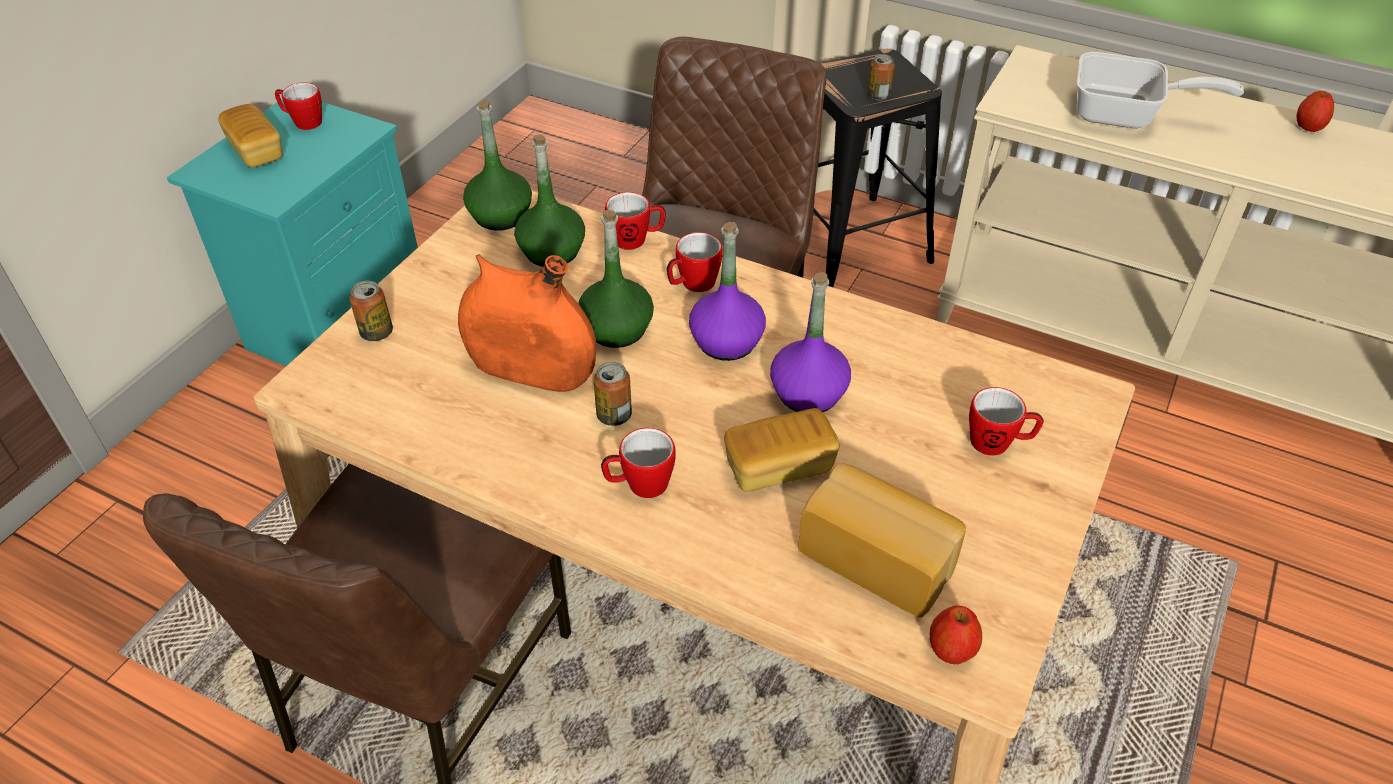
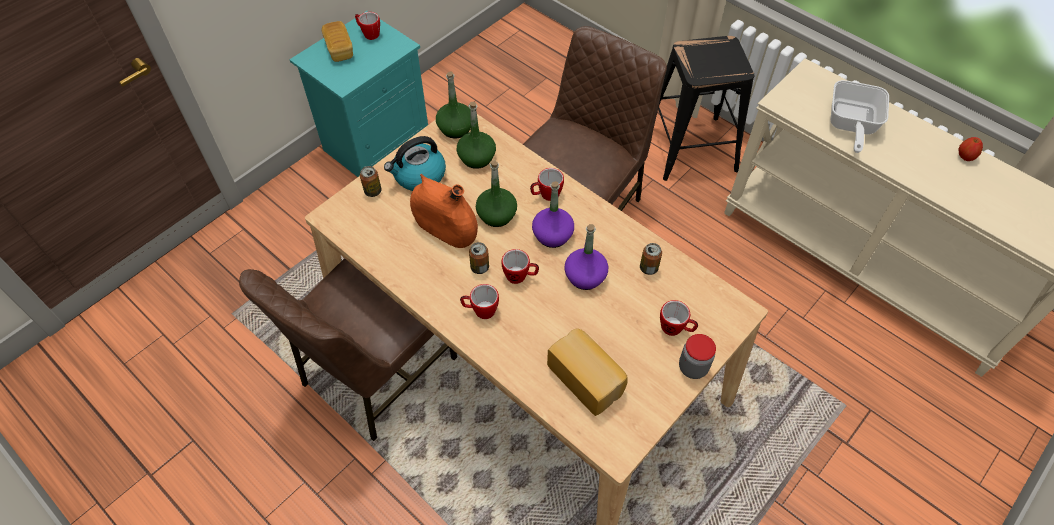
camera: 15 degrees right, 10 degrees up
(456, 295) = (419, 176): none -> kettle
(636, 240) = (525, 159): mug -> mug (520, 276)
(779, 467) = (554, 316): bread -> none
(878, 96) = (712, 72): can -> can (648, 268)
(951, 650) = (604, 436): apple -> none
(1055, 498) = (693, 367): none -> jar
(1126, 115) = (850, 125): frying pan -> frying pan turned 75 degrees clockwise

